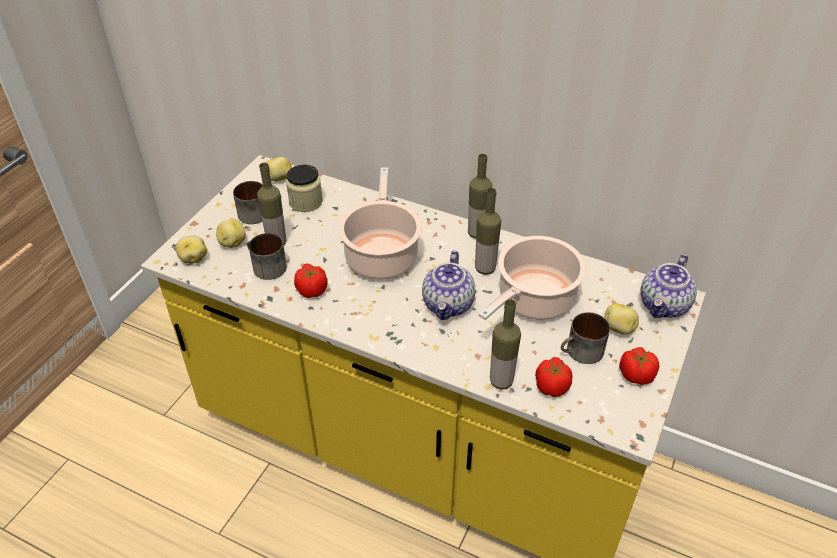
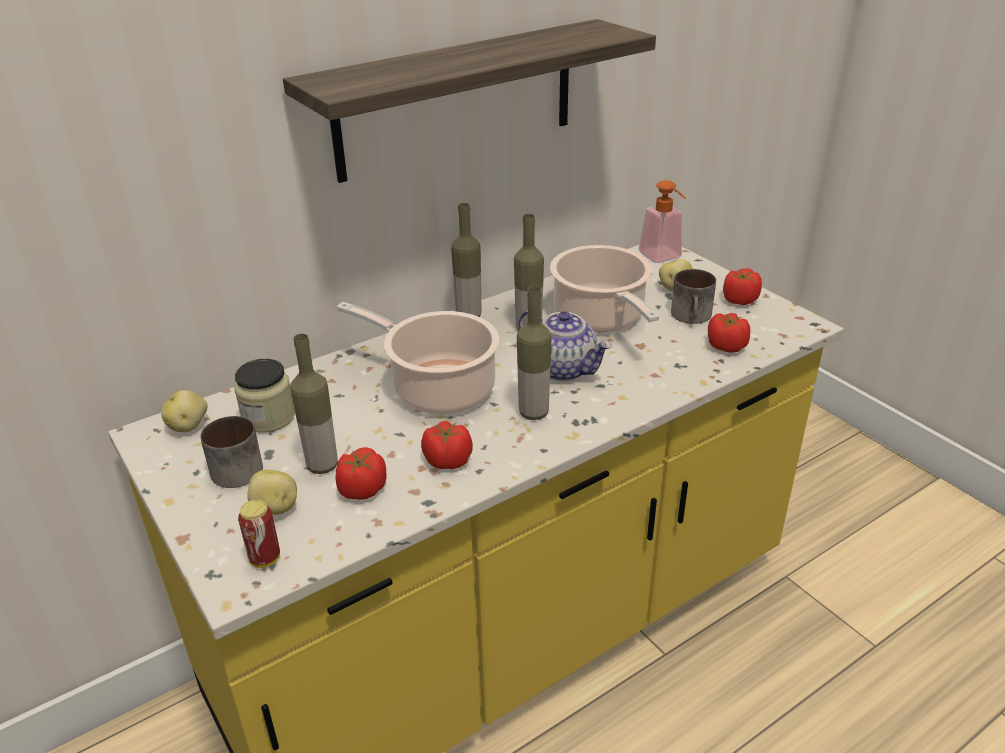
camera: 60 degrees left, 10 degrees down
(193, 258) = (265, 559): potato -> can
(265, 267) = (362, 489): mug -> tomato
(501, 381) = (701, 372): bottle -> bottle (533, 413)
(515, 80) = (457, 99): none -> shelf
(664, 305) = (664, 258): teapot -> soap dispenser

